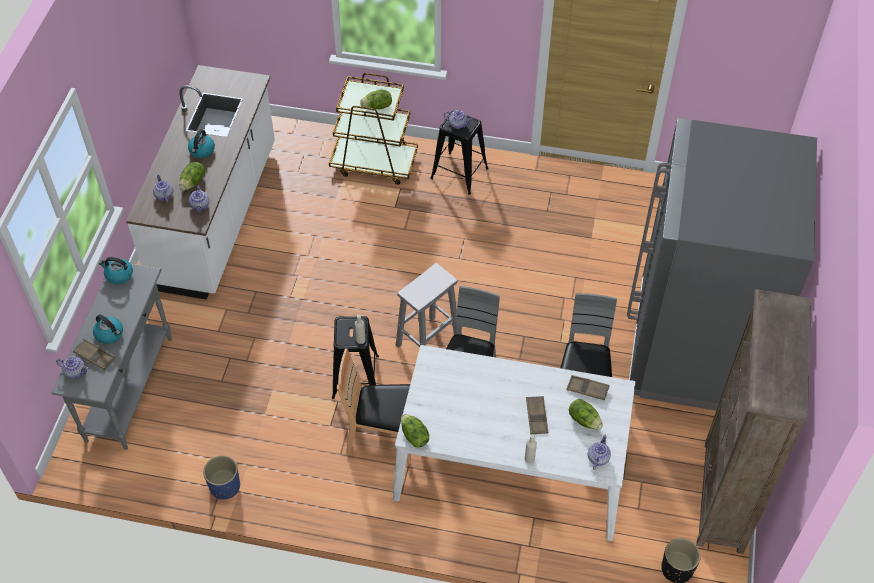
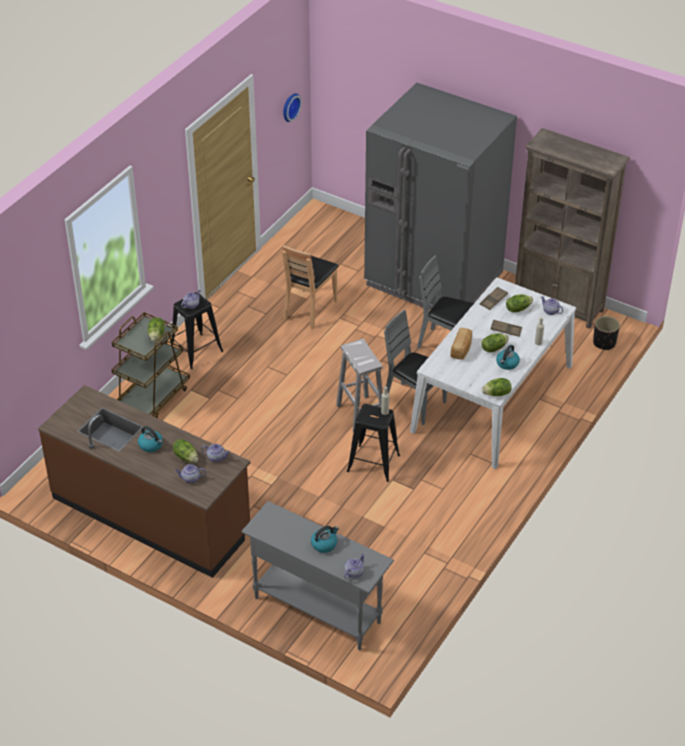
camera: 70 degrees left, 10 degrees down
(94, 356) = (343, 557): brown tray -> none
(119, 275) = (261, 528): kettle -> kettle (507, 364)
(217, 216) = (151, 514): white counter -> brown counter
(224, 486) = (443, 565): blue planter -> none
(382, 438) = (438, 461): brown chair -> brown chair (309, 309)
(479, 379) = (462, 349): none -> bread
(496, 412) = (493, 348): none -> lettuce
(756, 62) = (289, 106): none -> wall clock

